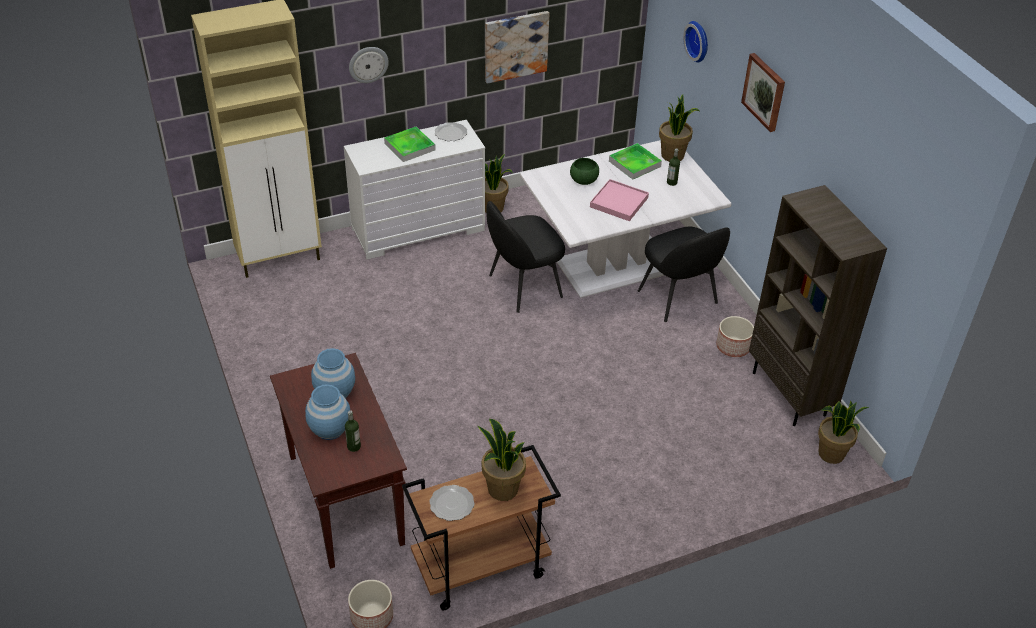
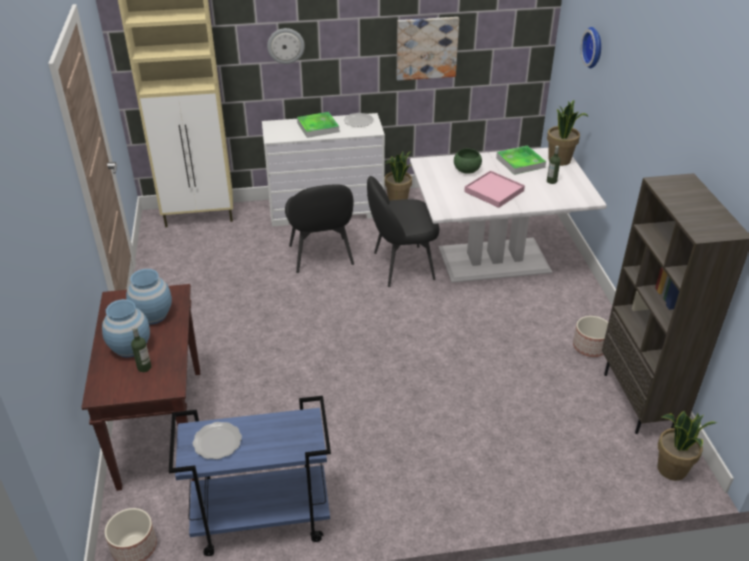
camera: 15 degrees right, 5 degrees down
(480, 569) = (260, 520): brown cart -> blue cart
(502, 489) = (276, 436): potted plant -> none
(678, 298) = (546, 296): black chair -> black chair (321, 256)
(764, 92) = (646, 85): picture -> none

